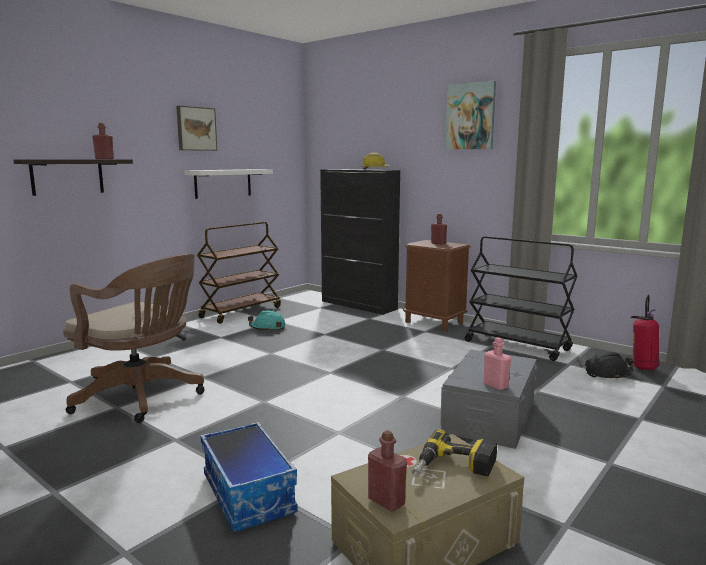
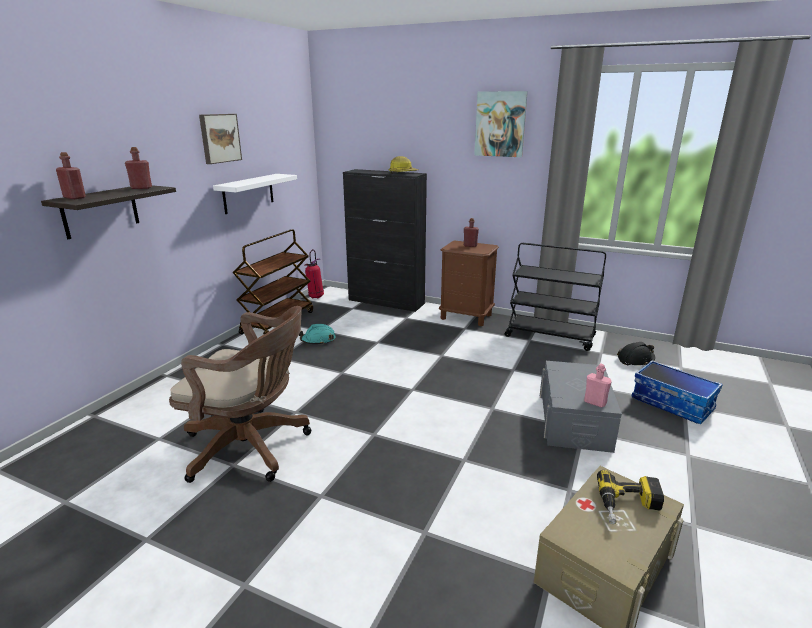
camera: 15 degrees left, 10 degrees up
(249, 494) = (432, 546): storage box -> storage box (672, 404)
(386, 501) = (604, 555): red bottle -> red bottle (74, 197)
(643, 368) = (656, 350): fire extinguisher -> fire extinguisher (316, 297)

